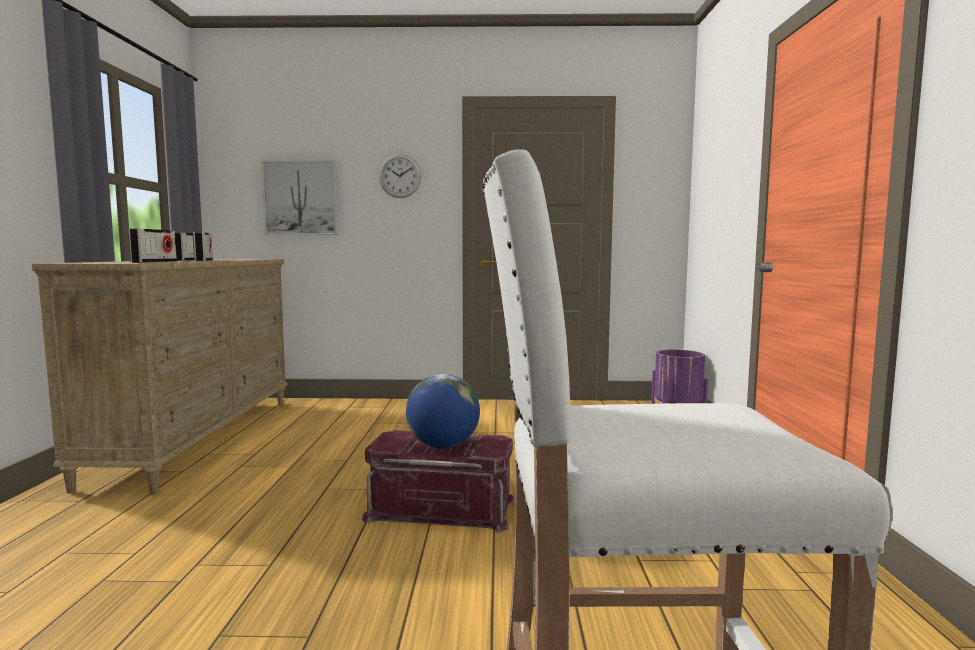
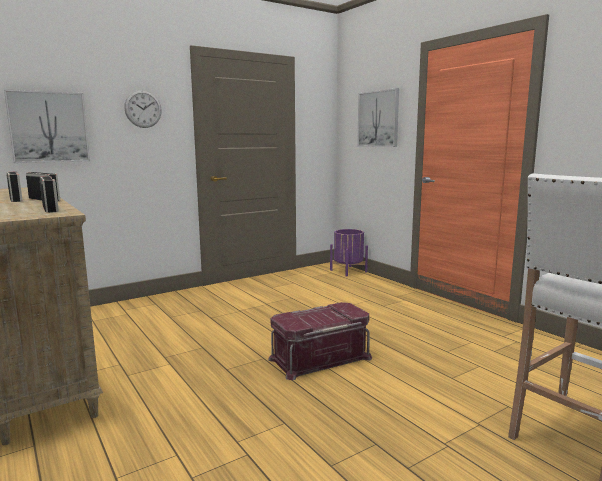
camera: 35 degrees left, 5 degrees up
(443, 446) = (323, 317): globe -> none
(725, 173) = (378, 119): none -> picture

